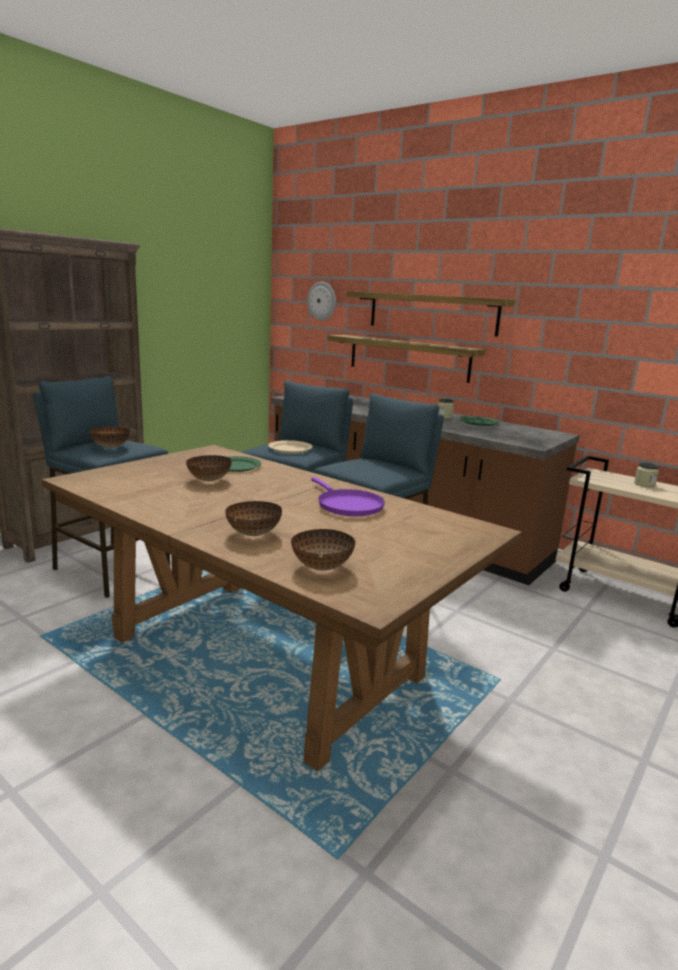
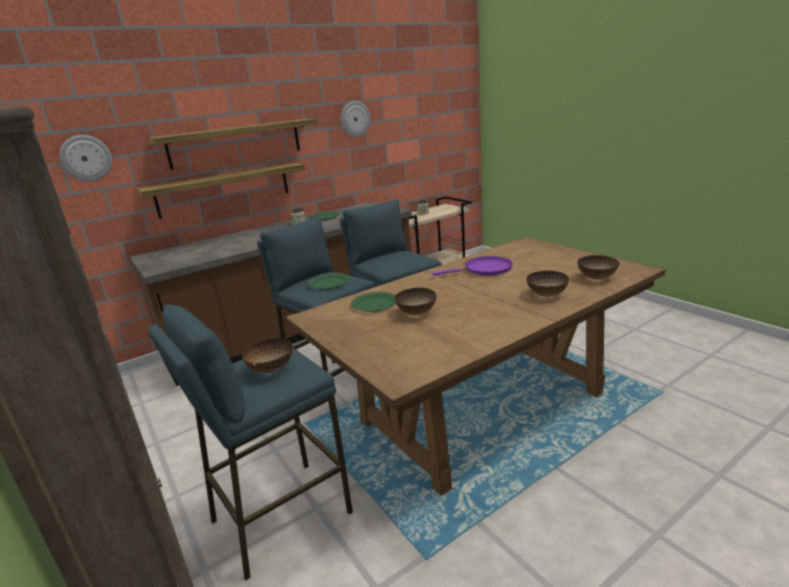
camera: 70 degrees left, 5 degrees up
(290, 448) = (328, 283): beige plate -> green plate
(590, 312) = (355, 119): none -> wall clock

